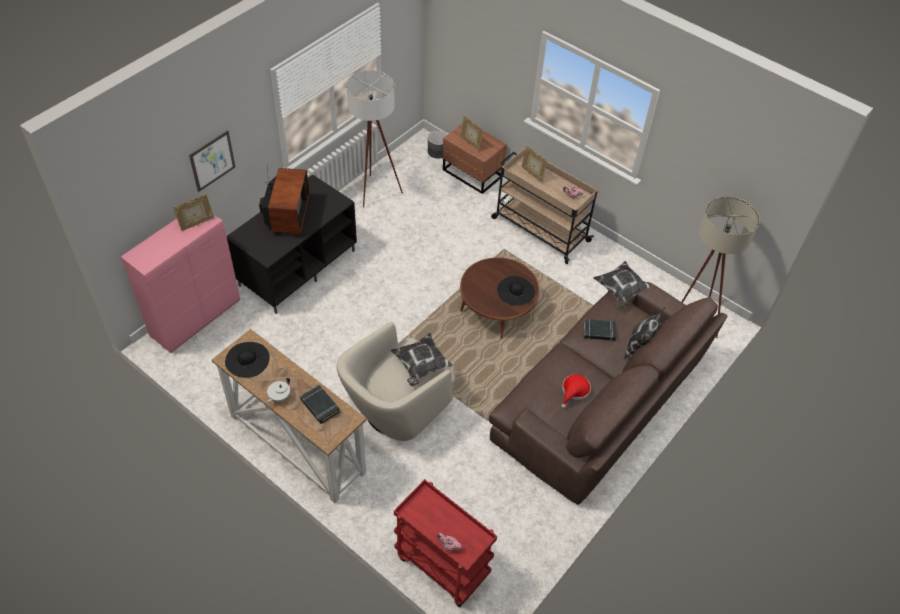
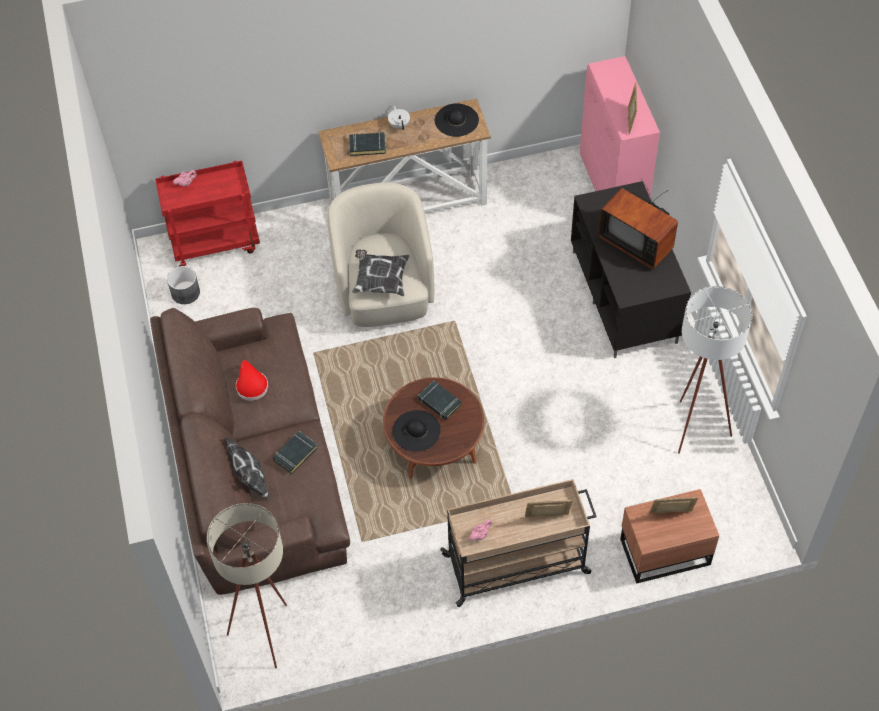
camera: 130 degrees right, 5 degrees up
(212, 161) = (681, 129): picture -> none
(438, 151) = (732, 536): grey planter -> grey planter (185, 292)
(483, 291) = (439, 402): none -> black book
(621, 291) = (328, 517): pillow -> none

